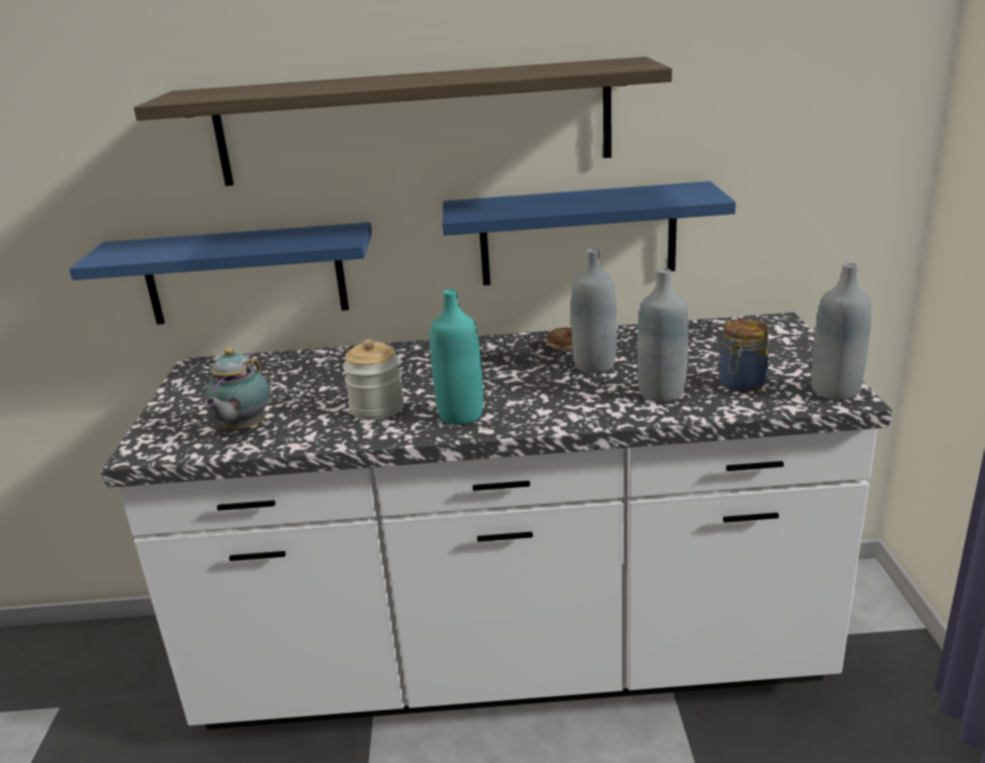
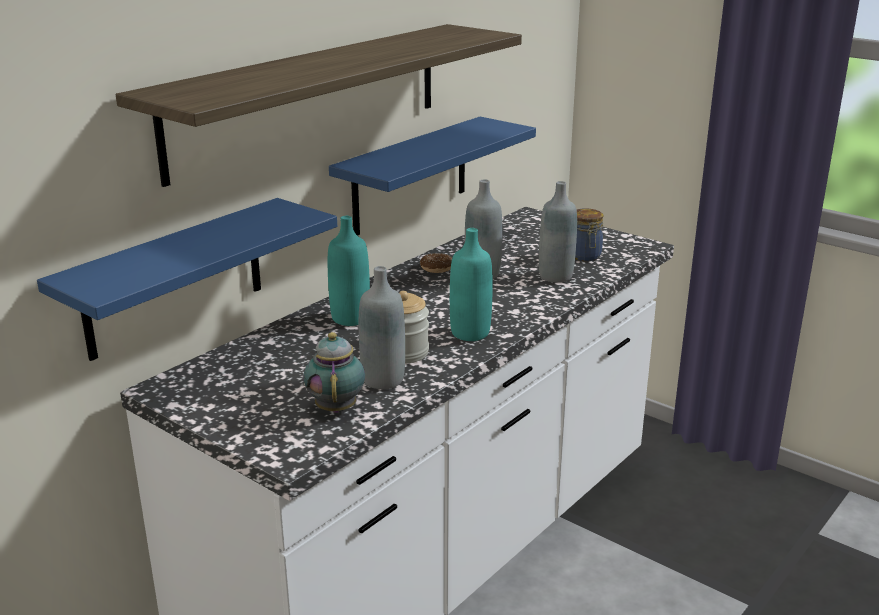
camera: 50 degrees left, 0 degrees up
(243, 429) = (336, 407): teapot -> teapot turned 150 degrees counterclockwise
(406, 363) = (350, 318): none -> turquoise bottle
(835, 391) = (634, 244): grey bottle -> grey bottle (383, 380)

